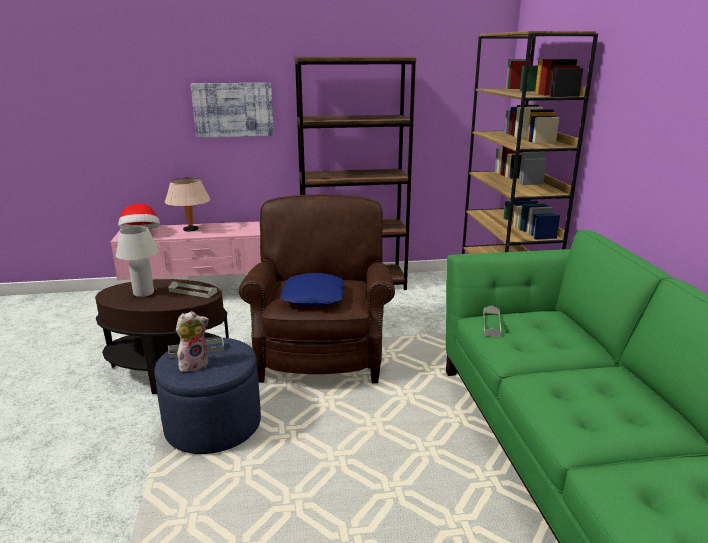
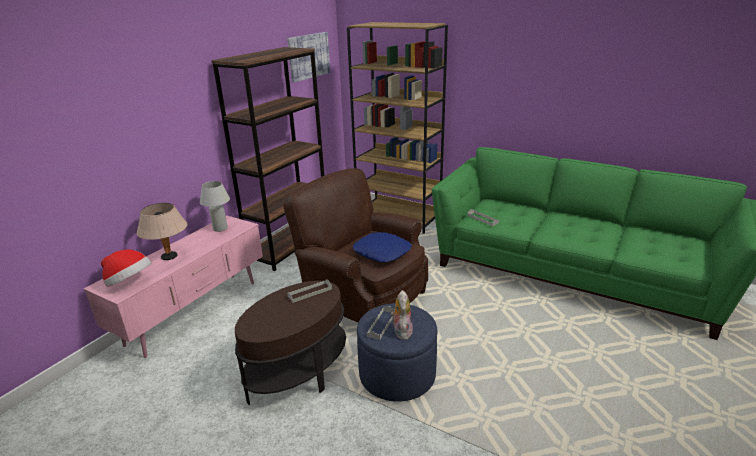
camera: 50 degrees left, 5 degrees up
(143, 293) = (278, 315): white table lamp -> white table lamp (220, 229)
(233, 110) = (168, 123): picture -> picture (308, 56)

